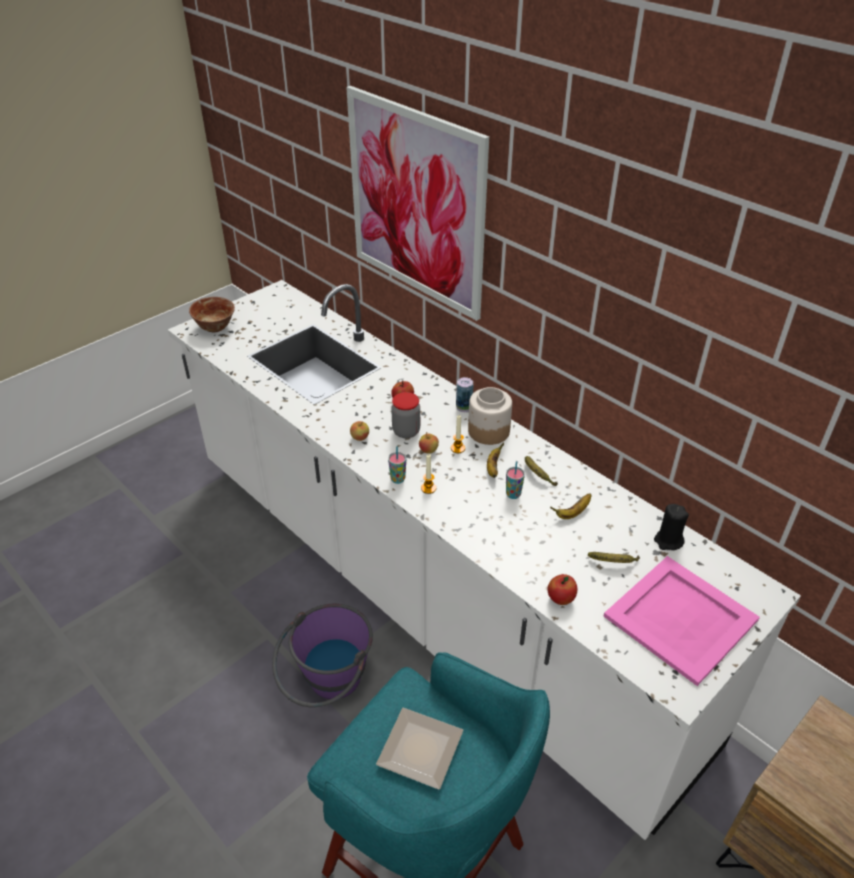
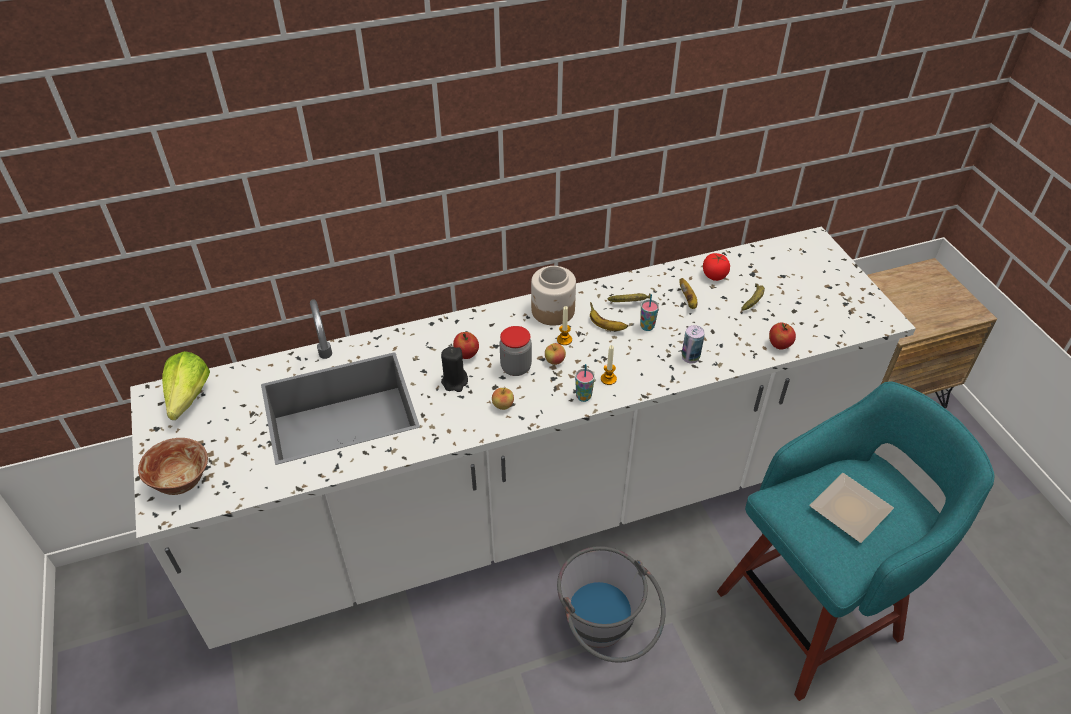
camera: 65 degrees left, 5 degrees up
(279, 303) = (186, 403): none -> lettuce
(328, 685) = (606, 631): purple bucket -> grey bucket
(416, 203) = (371, 155): picture -> none
(464, 407) = (506, 314): can -> can (690, 357)
(627, 523) = (714, 275): none -> tomato
(668, 541) = (743, 263): black candle -> black candle (455, 382)
(679, 618) = (821, 291): pink tray -> none

